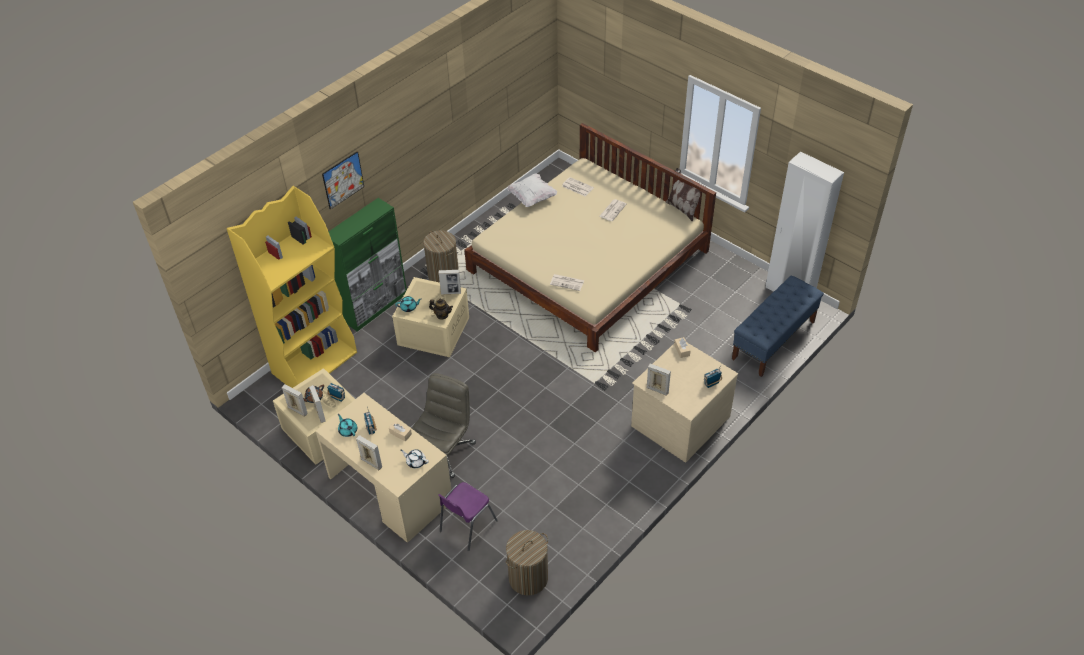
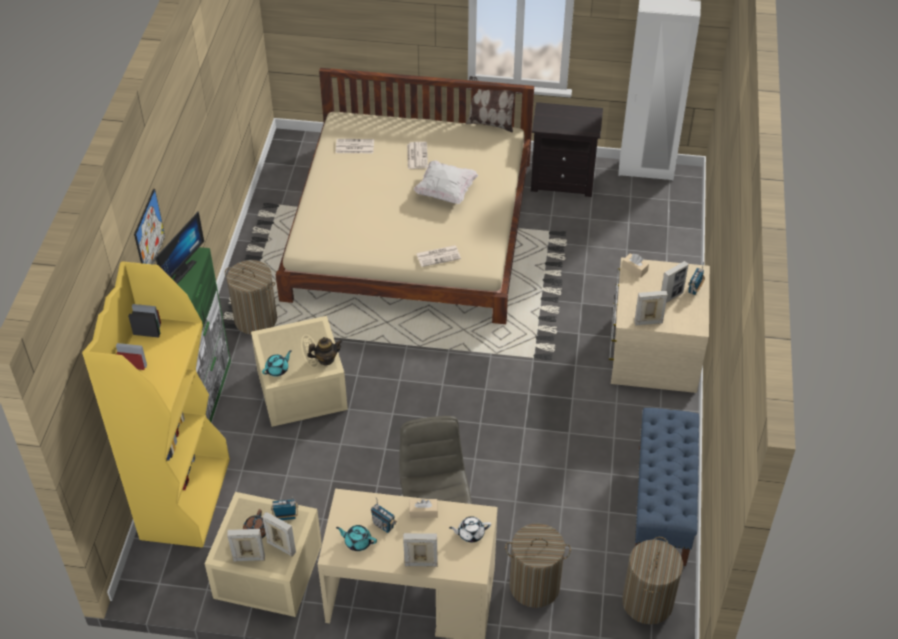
camera: 35 degrees left, 0 degrees up
(364, 213) = (179, 271): none -> monitor
(451, 292) = (313, 328): picture frame -> picture frame (671, 297)
(467, 526) = (534, 586): purple chair -> laundry basket
(532, 197) = (313, 179): white pillow -> white pillow (445, 191)
(721, 273) = (563, 180): none -> black nightstand
(773, 340) = (672, 226): blue bench -> blue bench (661, 504)

